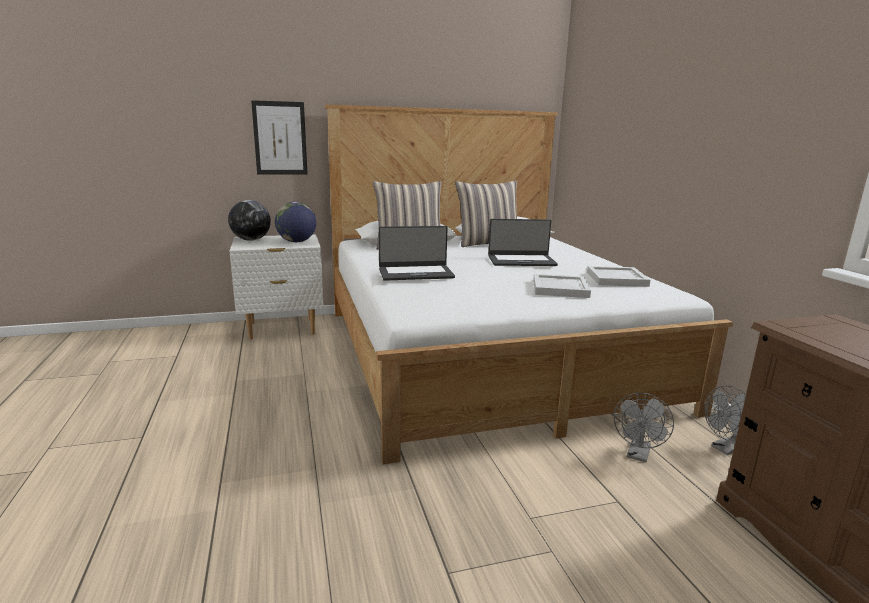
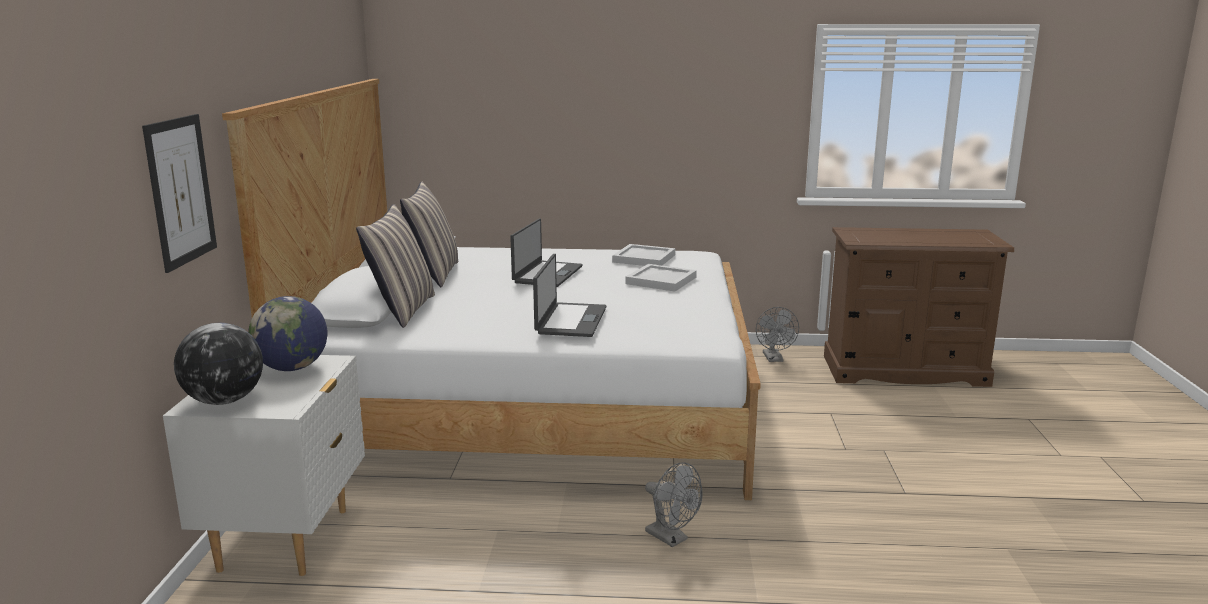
camera: 70 degrees left, 0 degrees up
(638, 455) = (773, 389): grey fan -> grey fan (671, 538)

